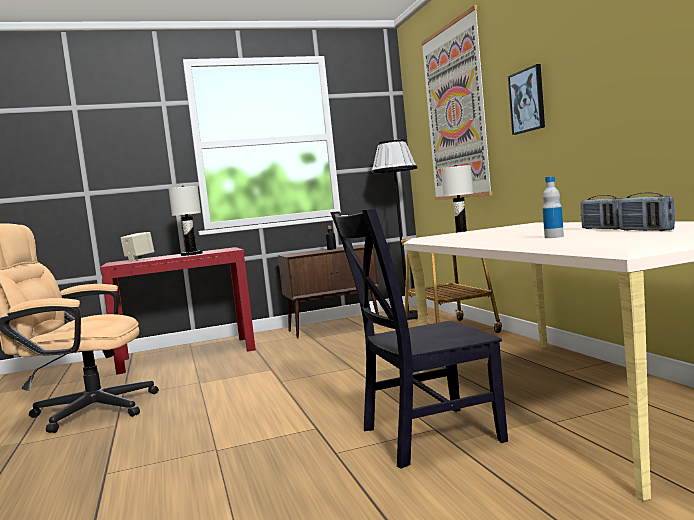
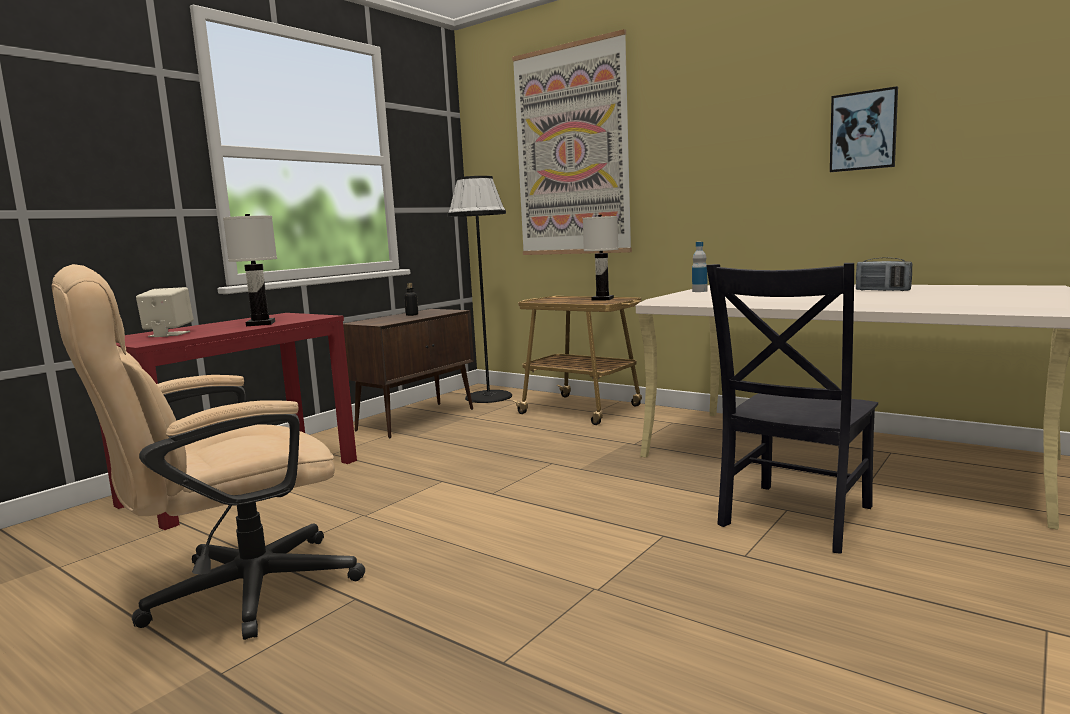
camera: 35 degrees left, 5 degrees up
(527, 100) = (704, 151): picture -> picture (863, 131)
(554, 237) = (880, 297): bottle -> bottle (699, 291)
(646, 230) = (951, 292): radio -> none

